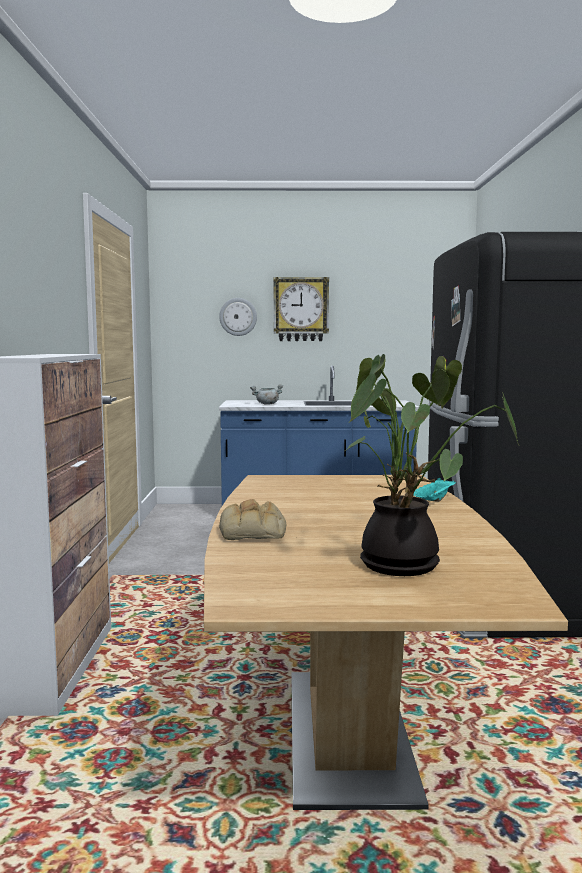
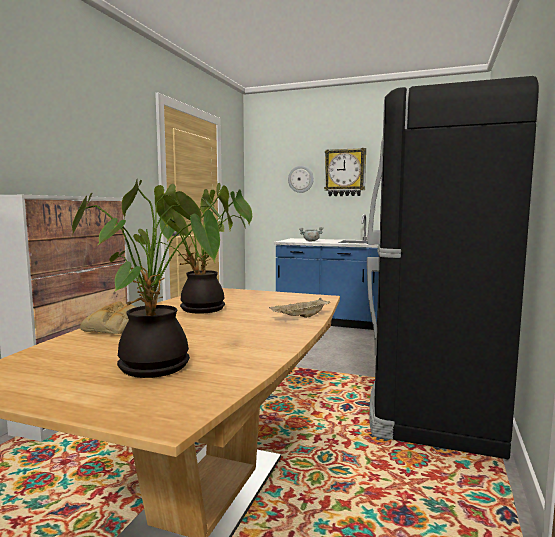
camera: 20 degrees right, 0 degrees up
(306, 503) = (202, 310): none -> potted plant
(433, 502) = (300, 317): turquoise tray -> beige tray

